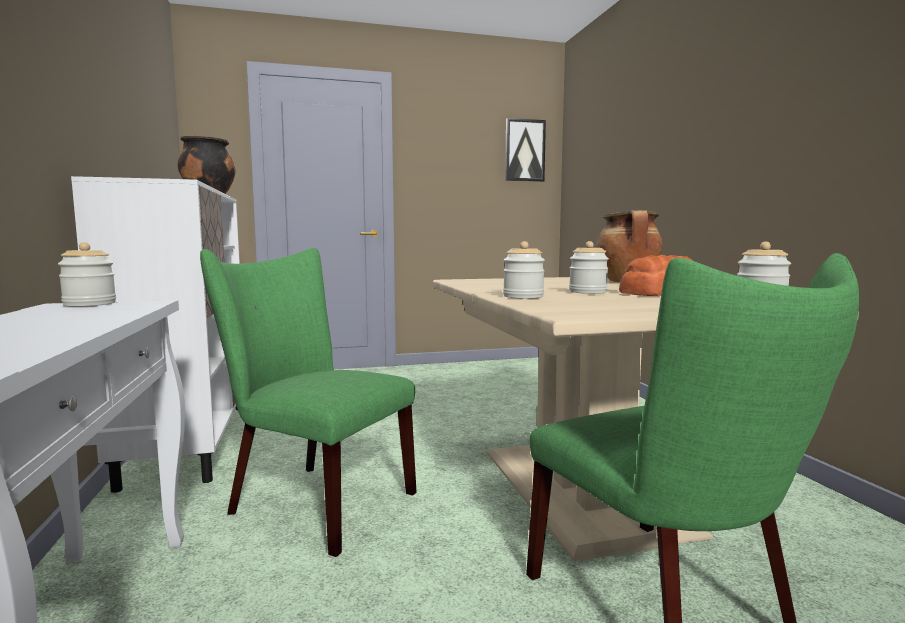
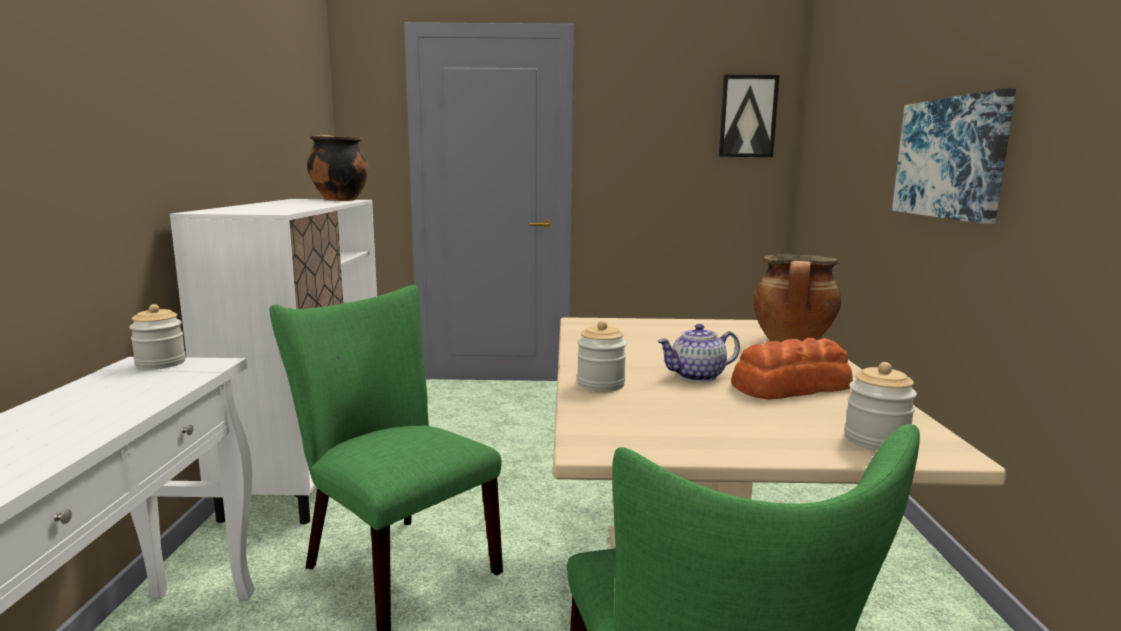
camera: 15 degrees right, 5 degrees up
(588, 292) = (697, 376): jar -> teapot
(707, 151) = (951, 158): none -> picture

